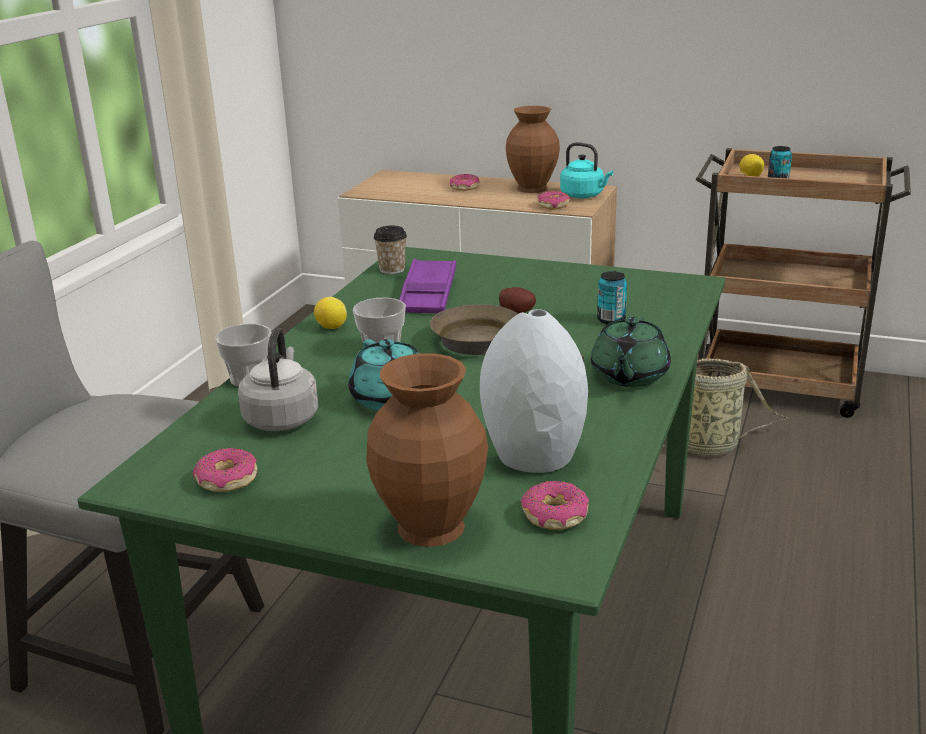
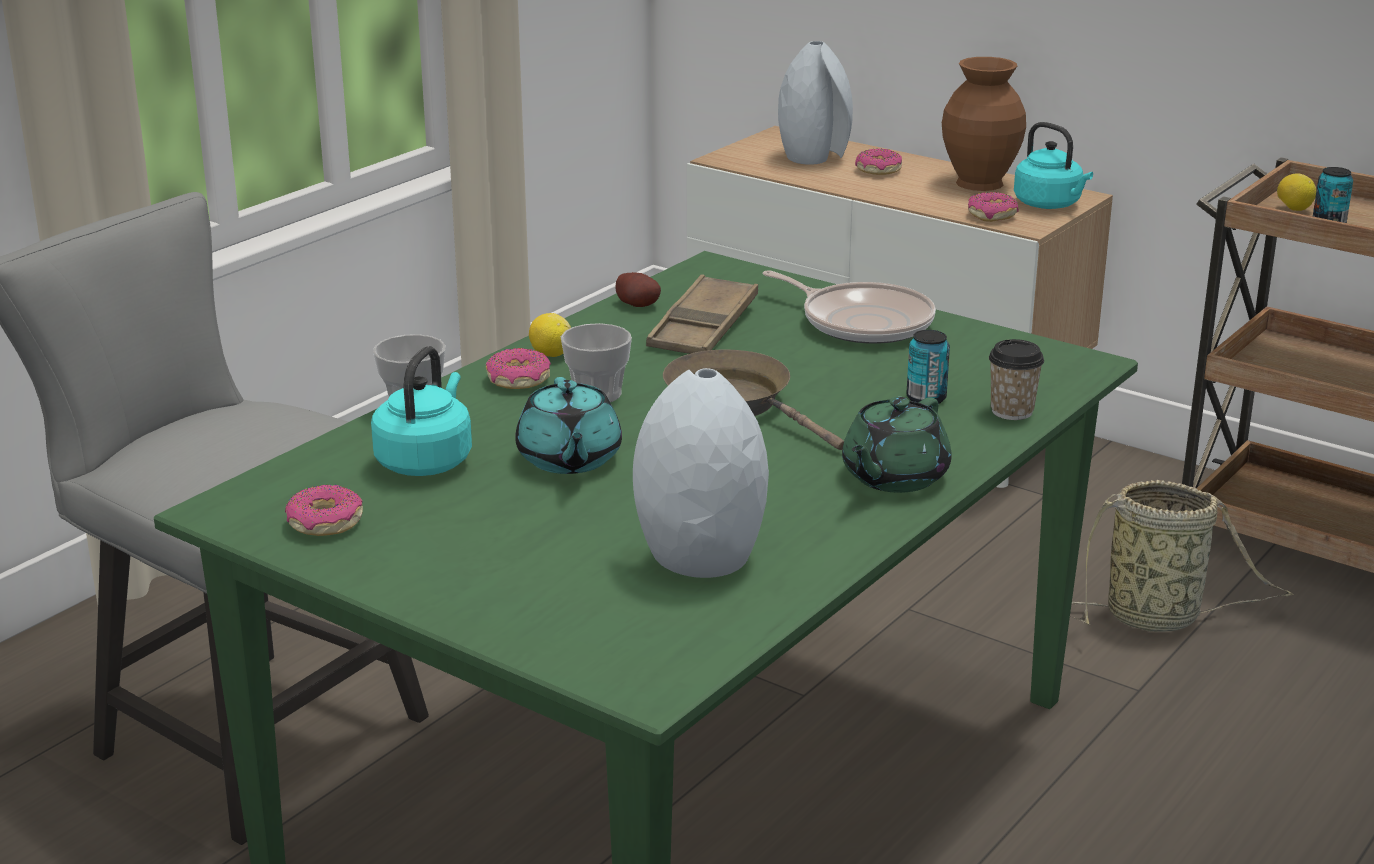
camera: 15 degrees right, 0 degrees up
(282, 417) = (426, 460): grey kettle -> turquoise kettle
(392, 269) = (677, 285): cup -> cup (1012, 411)
(419, 185) = (815, 157): none -> grey vase
(428, 294) = (703, 327): purple tray -> brown tray
(432, 525) = (527, 614): brown vase -> none
(517, 311) = (807, 367): potato -> potato (638, 304)
(532, 277) = (861, 322): none -> frying pan
(554, 516) = (676, 629): donut -> donut (518, 380)

